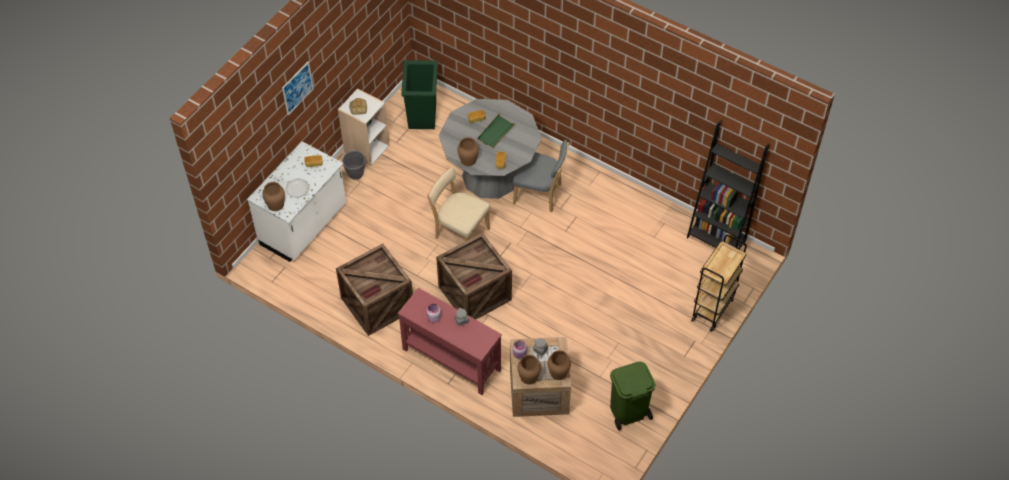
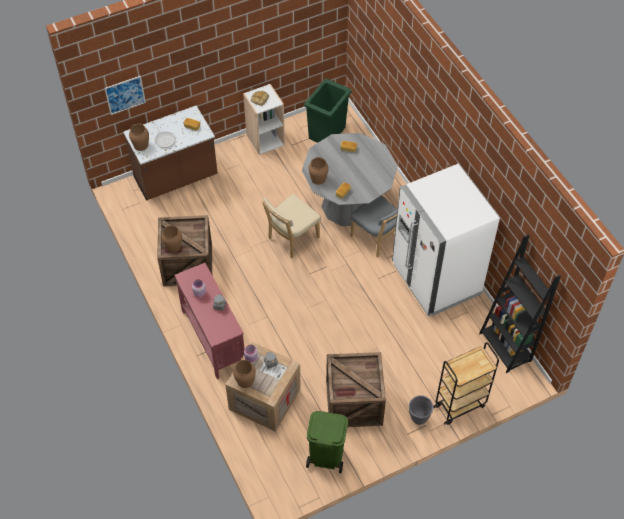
camera: 30 degrees right, 0 degrees up
(297, 88) = (197, 55): picture -> picture (125, 95)
(304, 226) = (176, 178): white counter -> brown counter
(355, 175) = (242, 156): grey planter -> grey planter (418, 418)
(460, 232) = (291, 239): beige chair -> beige chair turned 105 degrees counterclockwise
(474, 294) = (268, 294): crate -> crate (353, 403)
(496, 132) = (356, 167): green tray -> none
(558, 372) = (271, 389): brown vase -> brown vase (173, 246)
(617, 207) = (436, 279): none -> white fridge

